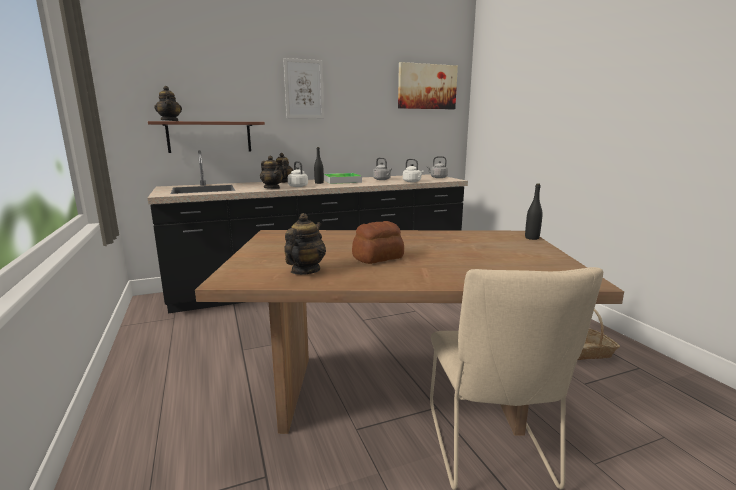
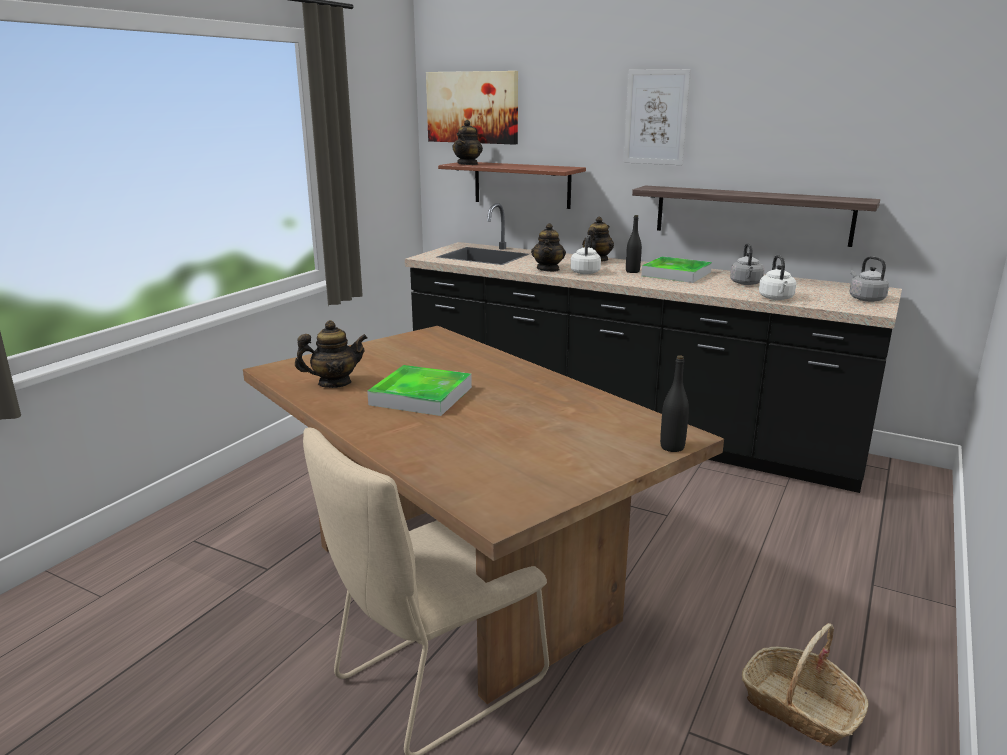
camera: 50 degrees right, 5 degrees up
(364, 145) = (751, 215): none -> shelf
(378, 258) = (421, 396): bread -> tray
(427, 87) = (910, 108): picture -> picture (472, 107)

